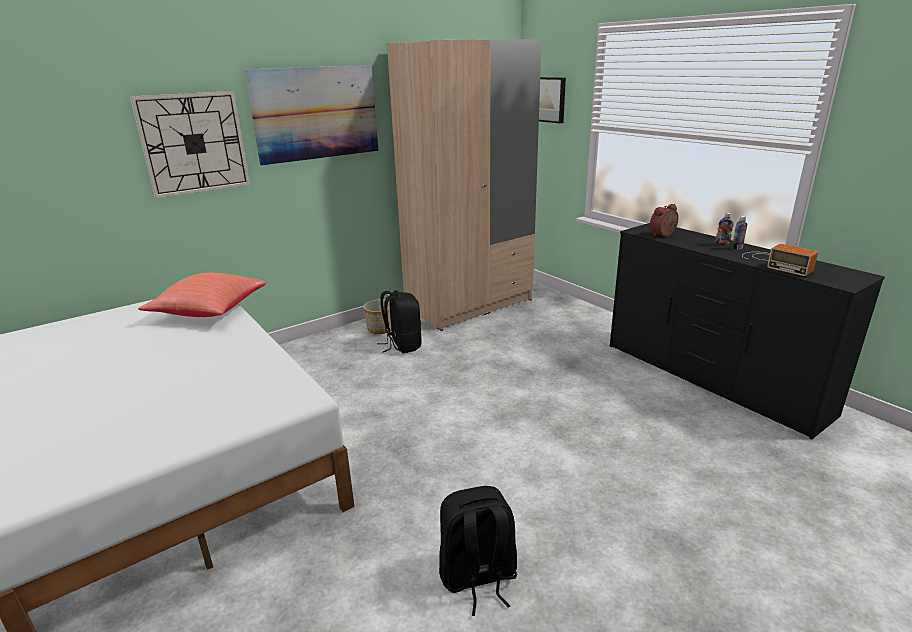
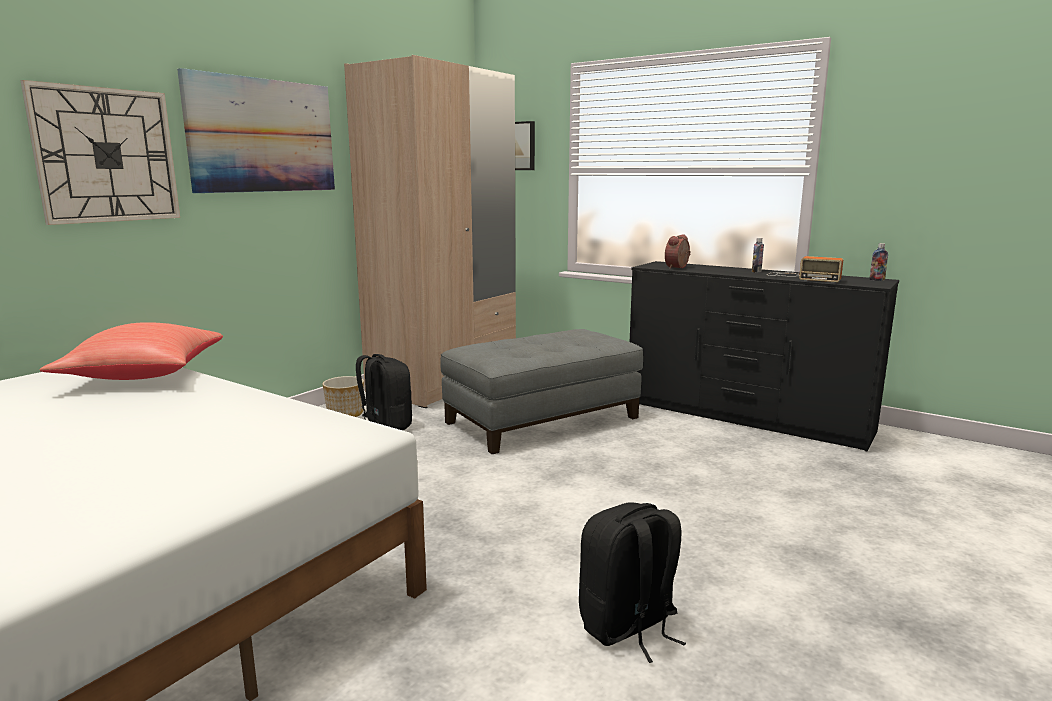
camera: 20 degrees left, 10 degrees down
(526, 355) = (542, 419): none -> grey ottoman
(722, 244) = (740, 270): bottle -> bottle (877, 280)

